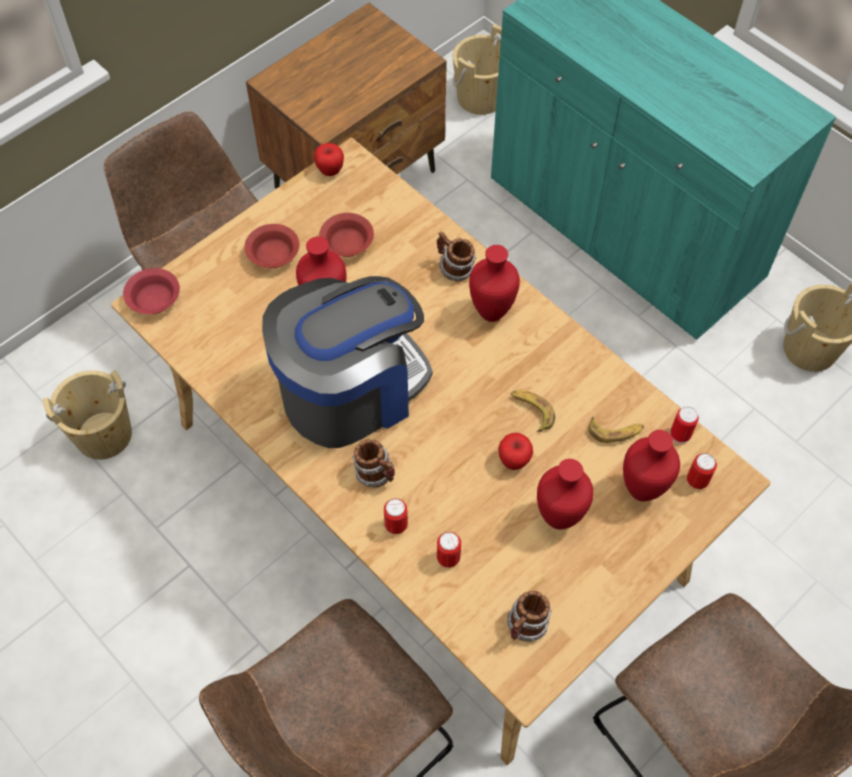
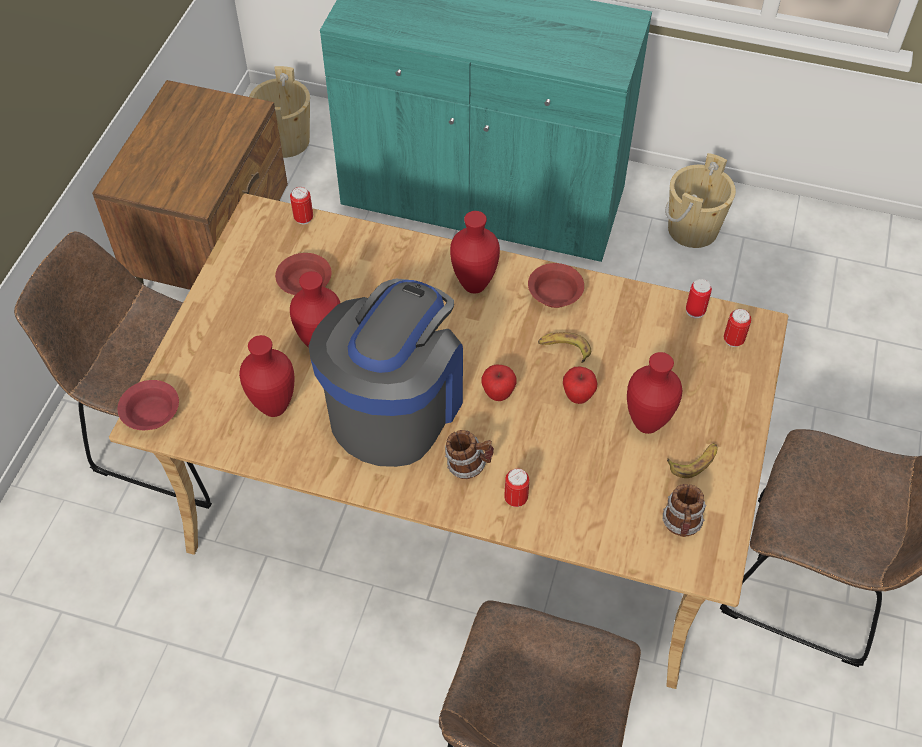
camera: 30 degrees left, 5 degrees down
(104, 434) = (112, 600): beige bucket -> none
(272, 255) = (241, 324): red bowl -> red bowl (554, 295)
(330, 170) = (245, 229): apple -> apple (498, 394)
(448, 558) = (579, 503): can -> can (303, 218)
(454, 269) = (416, 263): mug -> none
(615, 431) = (643, 333): banana -> banana (694, 462)
(642, 492) = (698, 370): red vase -> red vase (275, 408)

